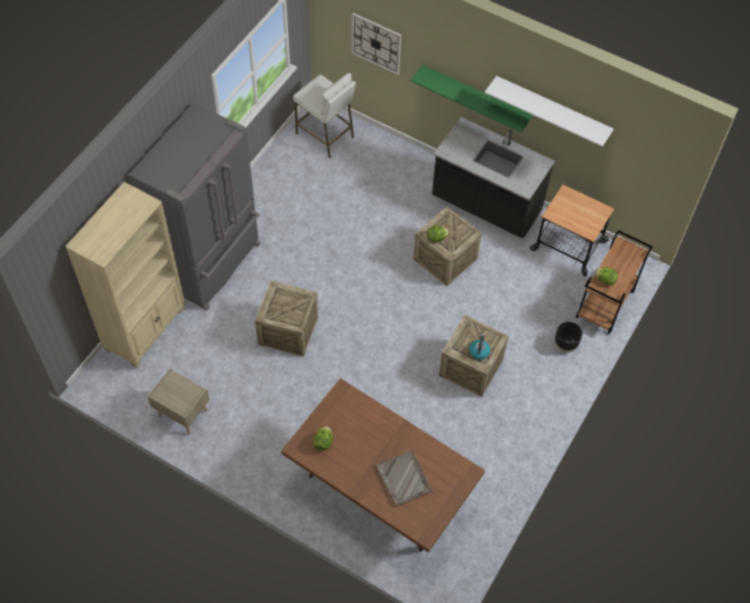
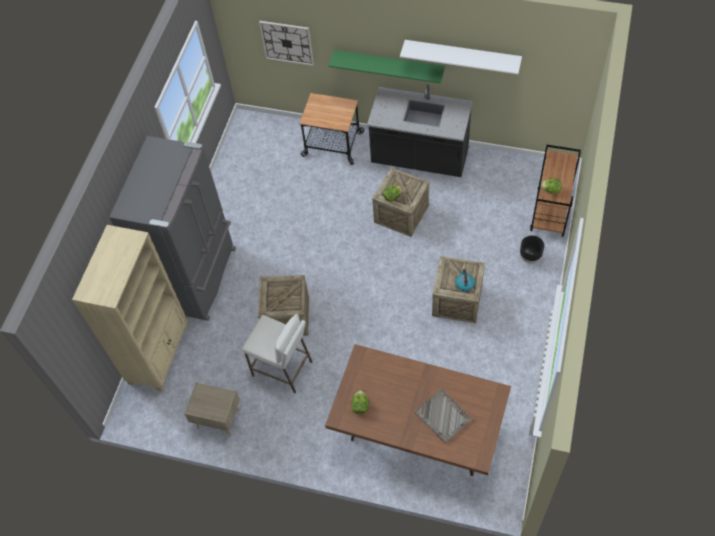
camera: 10 degrees left, 0 degrees up
(325, 135) = (260, 139): white stool -> white stool (283, 368)
(568, 245) = (501, 172): cart -> cart (333, 144)

